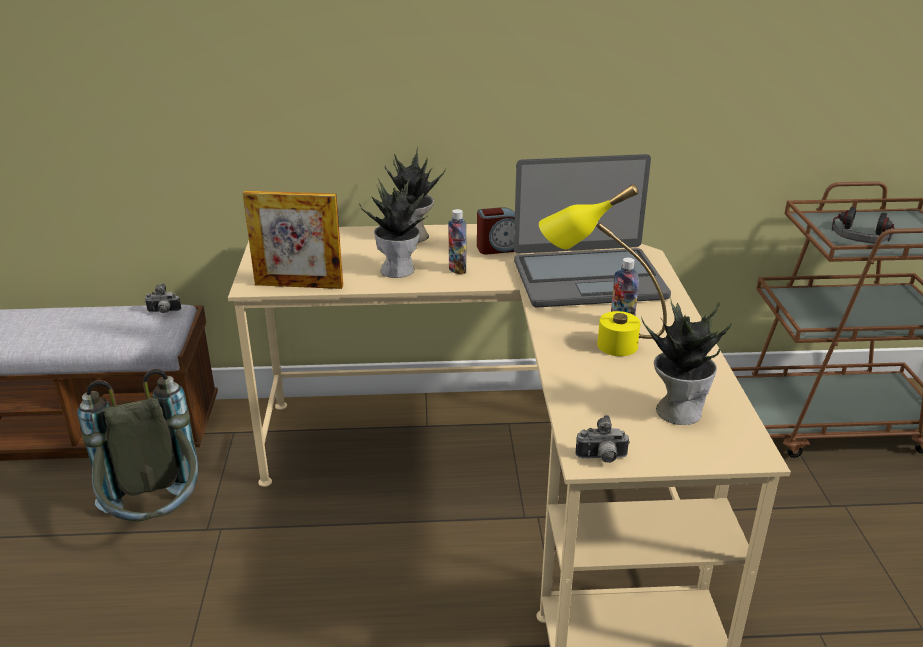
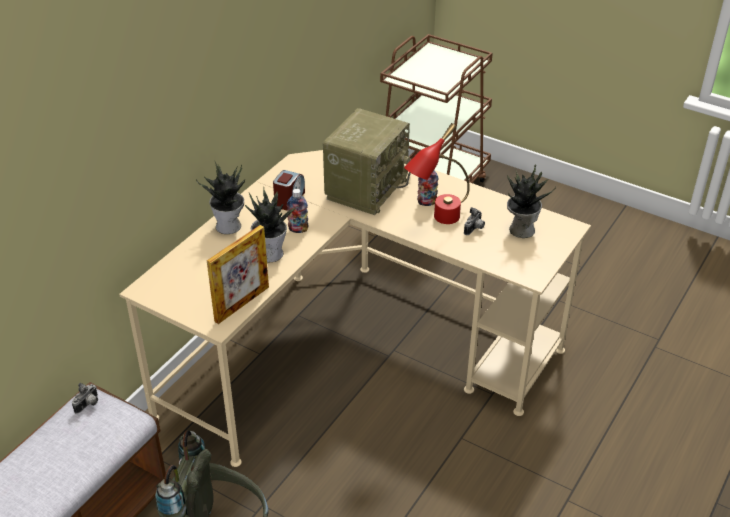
camera: 55 degrees left, 10 degrees up
(588, 278) = (366, 187): laptop -> radio
(597, 342) = (437, 221): yellow table lamp -> red table lamp
(602, 459) = (536, 273): camera -> camera (474, 229)
(861, 236) = (434, 77): headphones -> none

